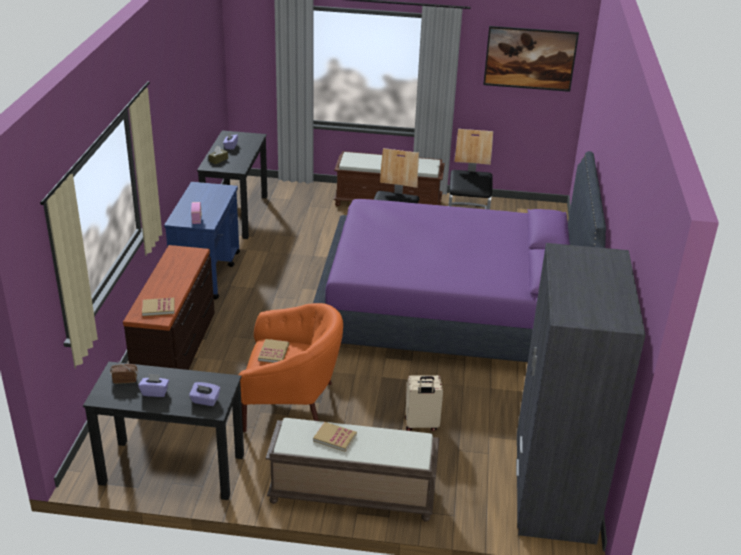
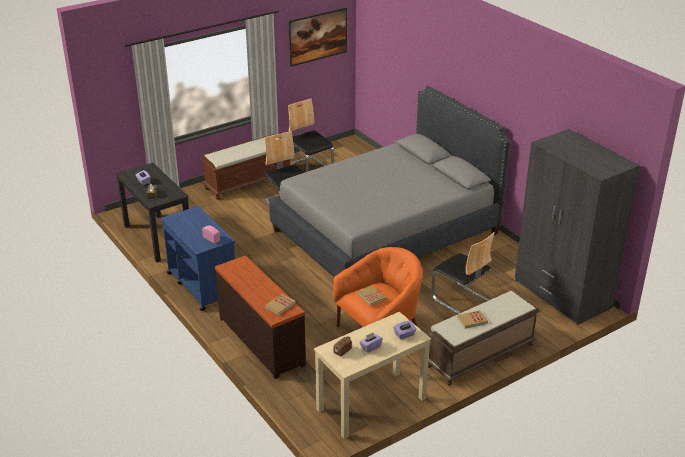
camera: 40 degrees left, 0 degrees up
(172, 469) = (371, 404): black desk -> beige desk
(421, 425) = (461, 300): beige suitcase -> chair
(450, 312) = (386, 232): purple bed -> grey bed

